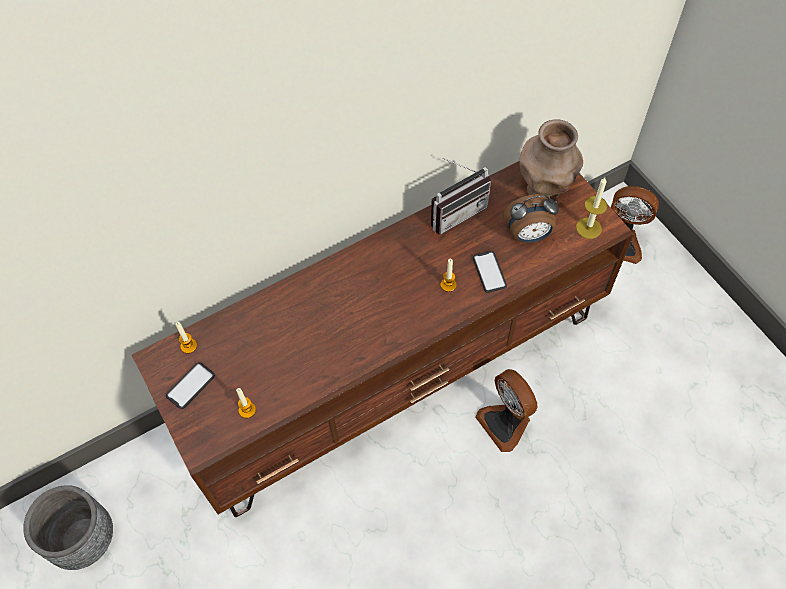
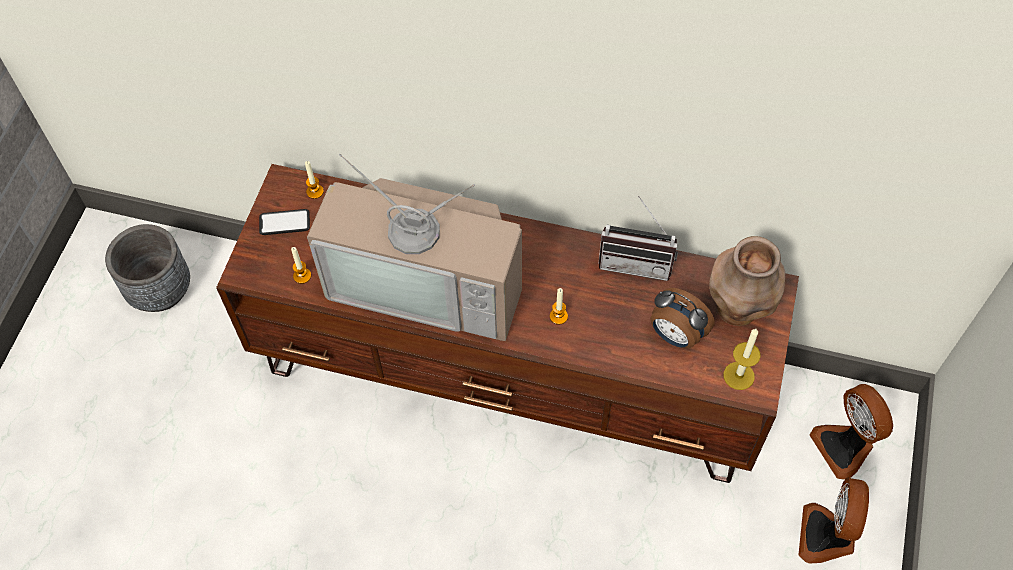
camera: 45 degrees right, 0 degrees up
(341, 336) = (429, 282): none -> television
(489, 272) = (605, 336): phone -> none
(506, 423) = (553, 501): fan -> fan (827, 536)

